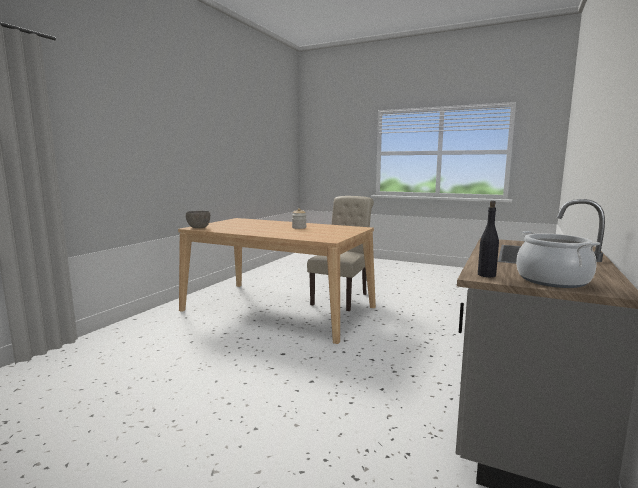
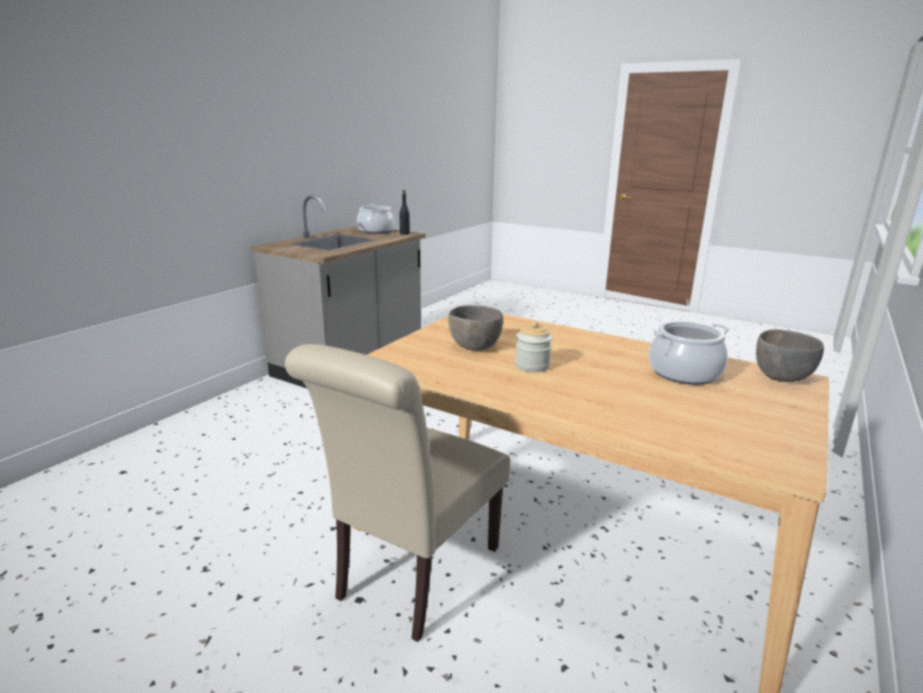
camera: 175 degrees left, 10 degrees up
(237, 228) = (684, 373): none -> cooking pot
(325, 230) = (474, 347): none -> grey bowl

